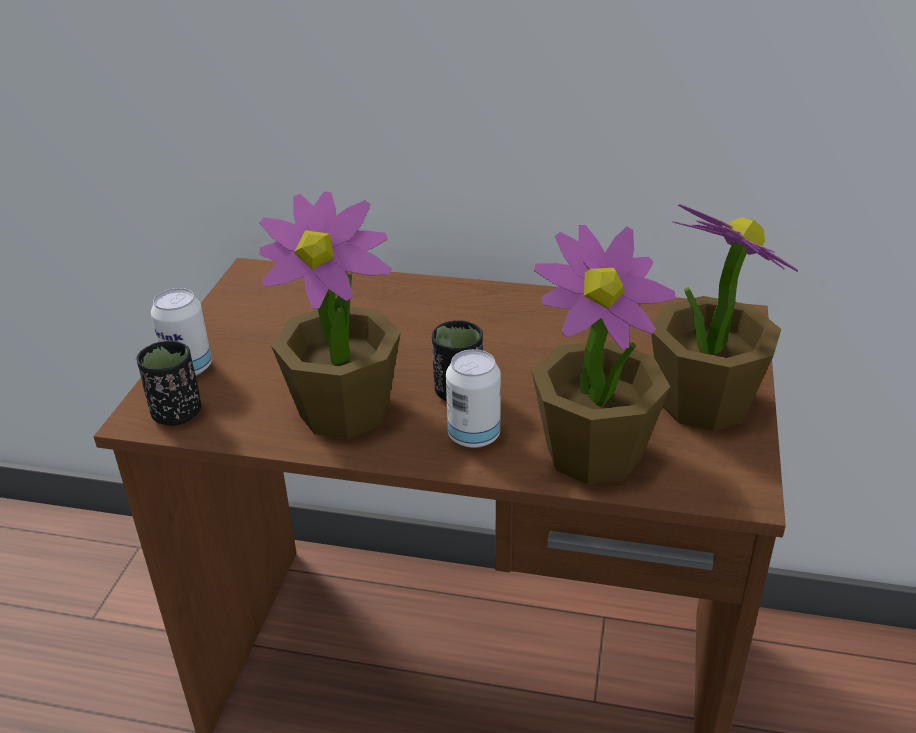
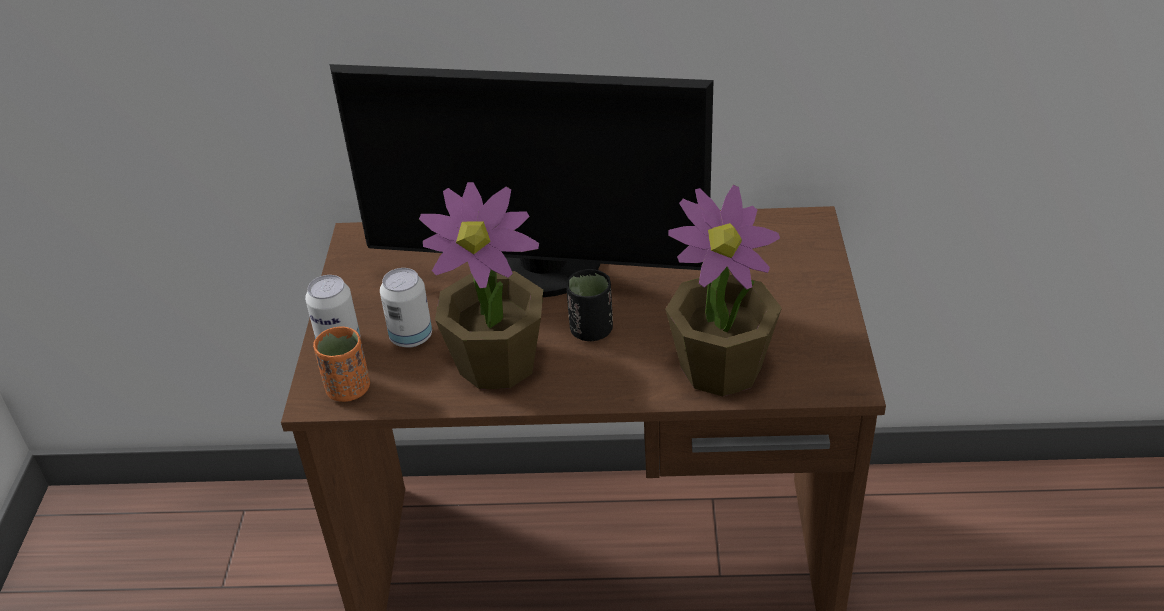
camera: 10 degrees left, 5 degrees up
(177, 414) = (348, 389): black cup -> orange cup
(427, 325) = (542, 269): none -> monitor
(474, 436) = (617, 369): can -> can (411, 337)
(703, 403) = (799, 308): potted plant -> none

